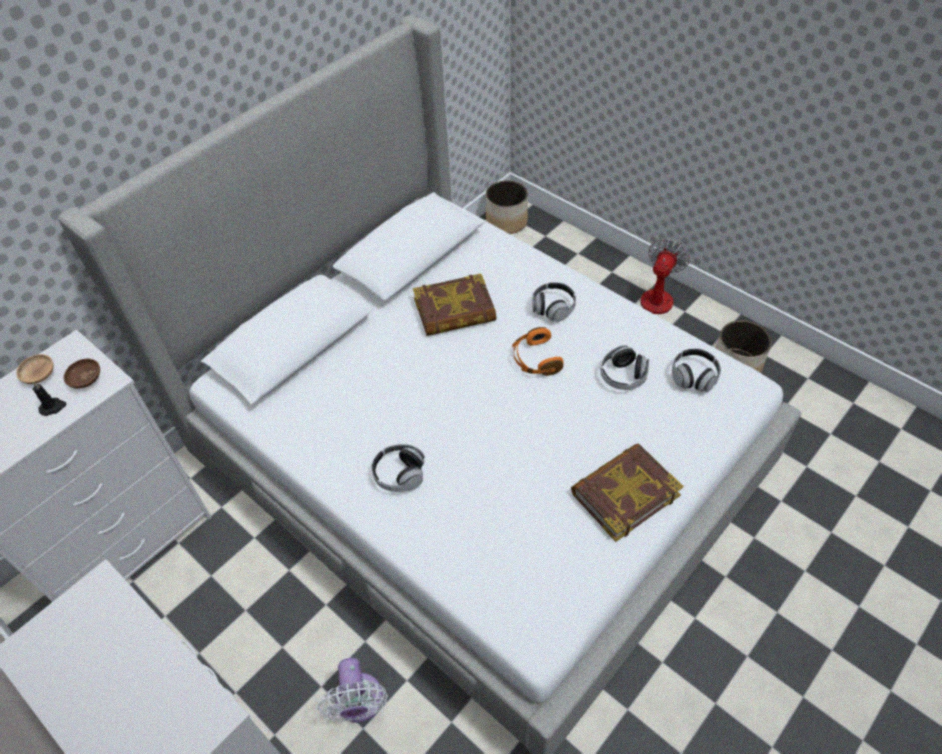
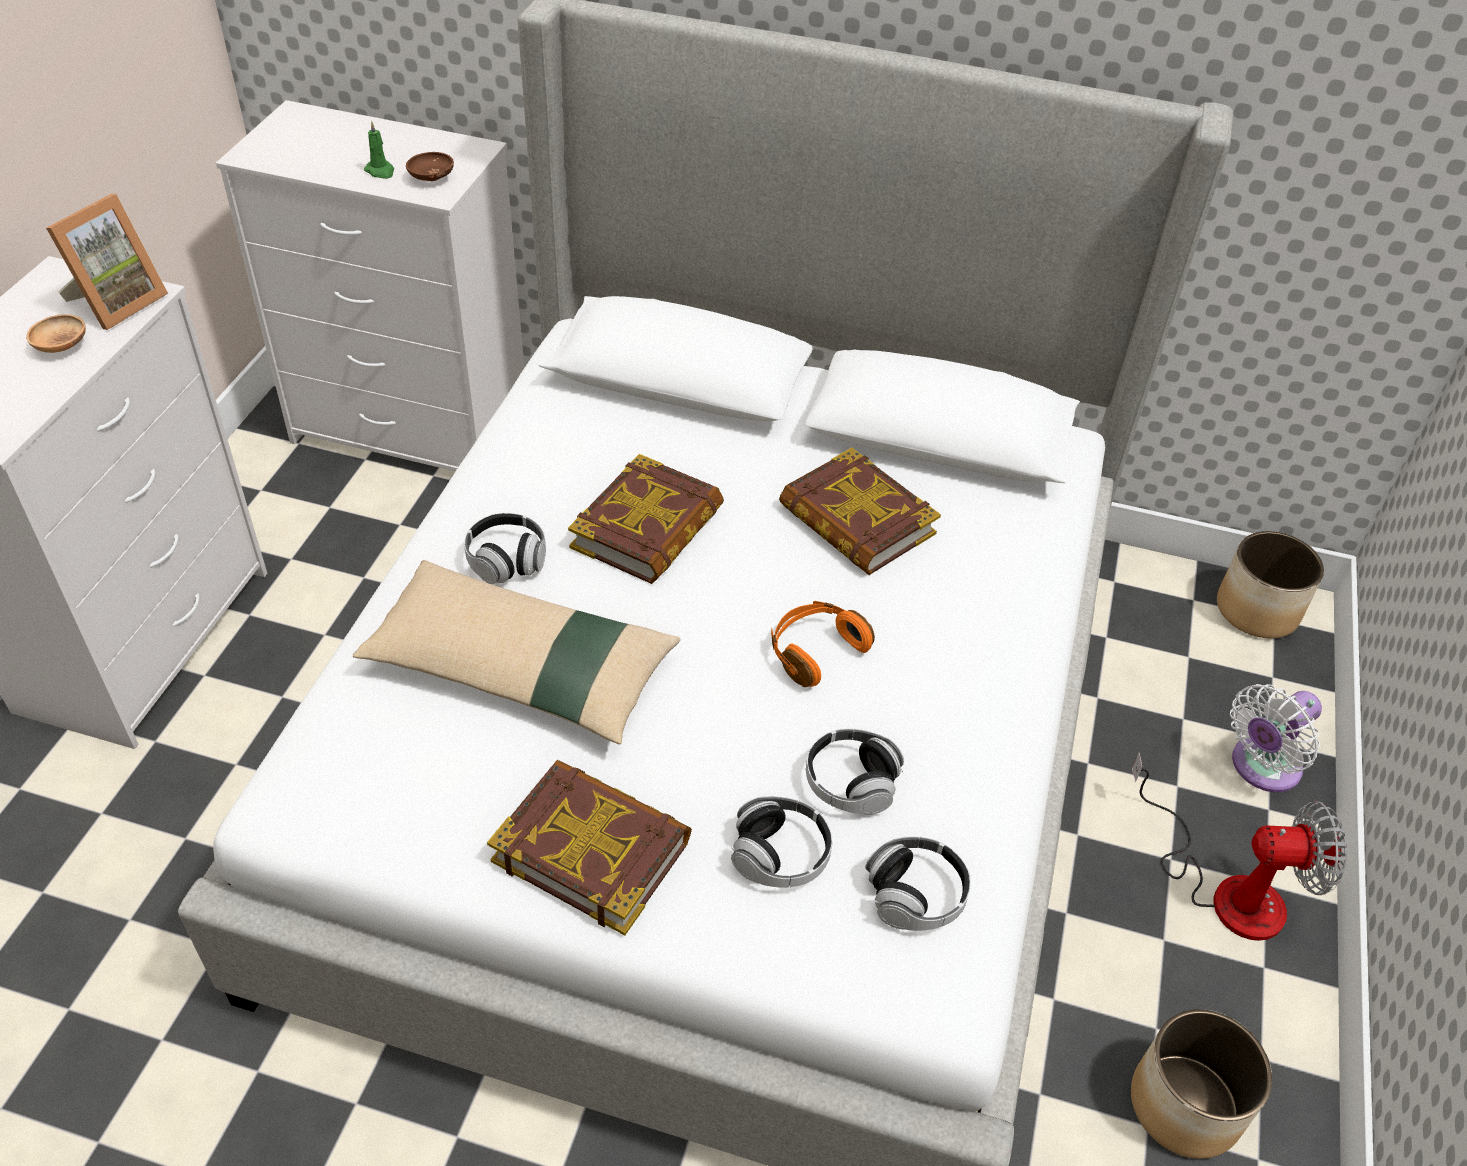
camera: 60 degrees right, 5 degrees down
(40, 376) = (422, 145): brown bowl -> brown bowl (61, 346)
(53, 407) = (380, 171): black candle -> green candle
(95, 608) = (116, 302): none -> picture frame
(359, 704) = (269, 747): white fan -> white fan (1261, 768)
(411, 399) = (648, 528): none -> book
(487, 491) = (520, 668): none -> beige pillow
(553, 308) = (946, 641): headphones -> headphones (780, 855)

